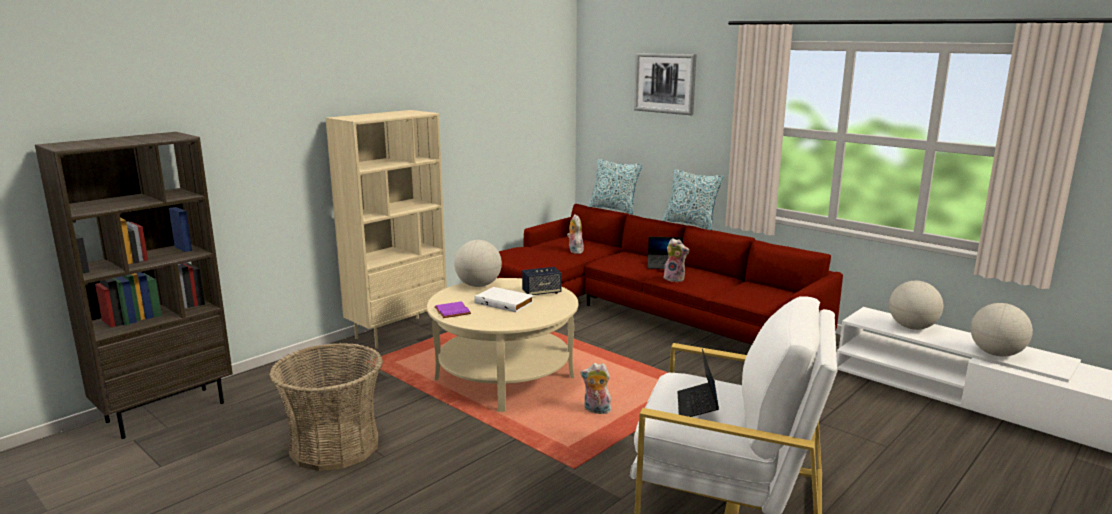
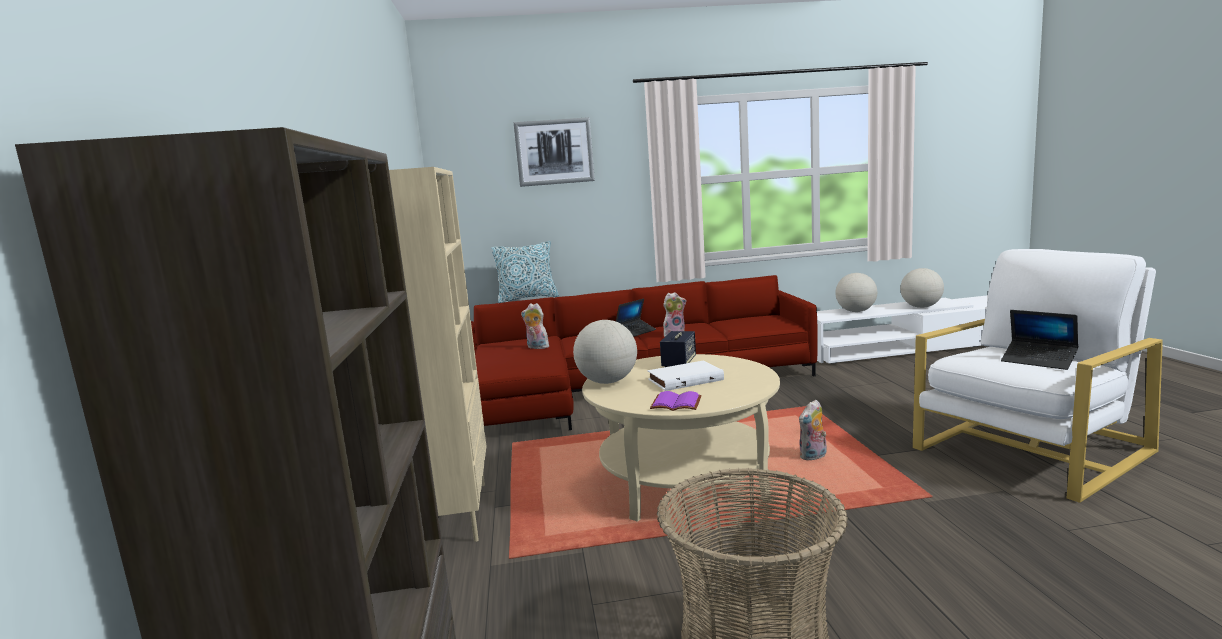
camera: 50 degrees left, 5 degrees down
(690, 224) = (629, 288): pillow -> none

